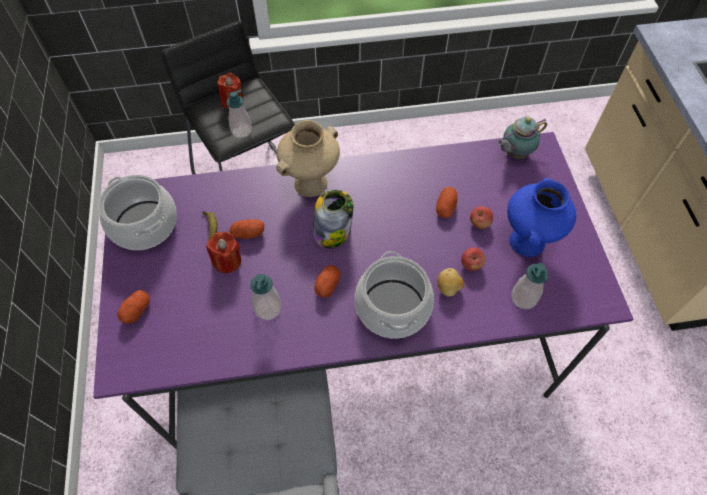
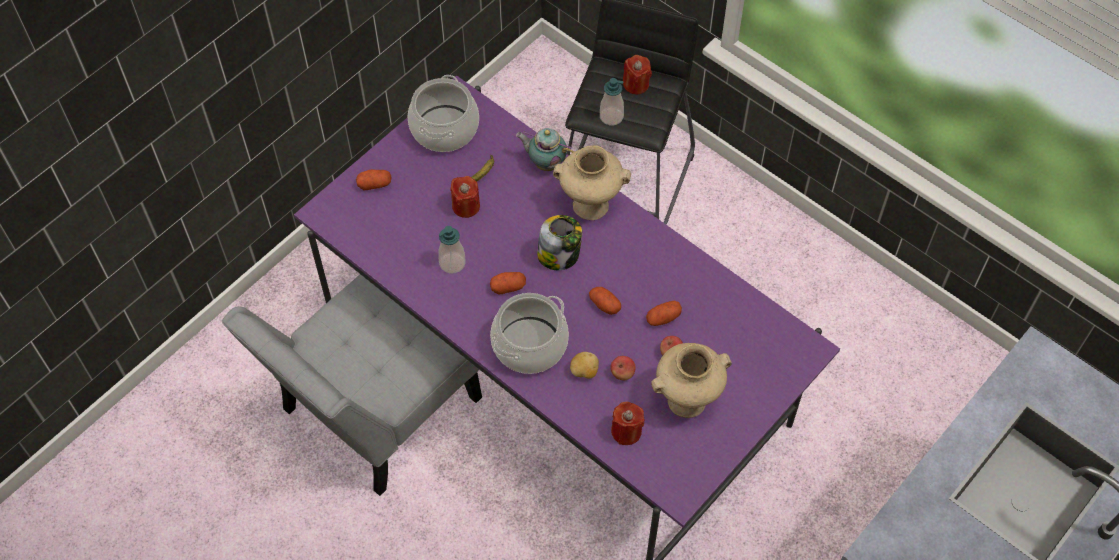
camera: 50 degrees right, 0 degrees up
(248, 233) = (502, 200): potato -> potato (604, 305)
(514, 153) = (779, 332): teapot -> teapot (545, 163)
(524, 298) = (626, 431): soap dispenser -> red candle
(528, 242) = (686, 402): blue vase -> beige vase

